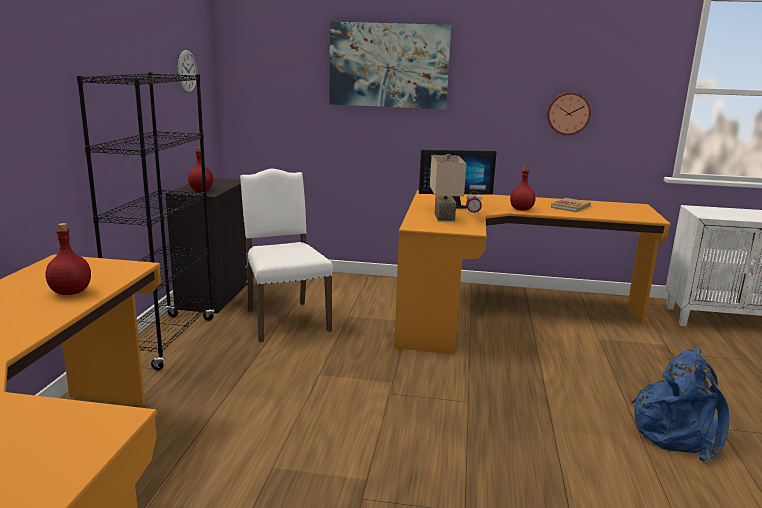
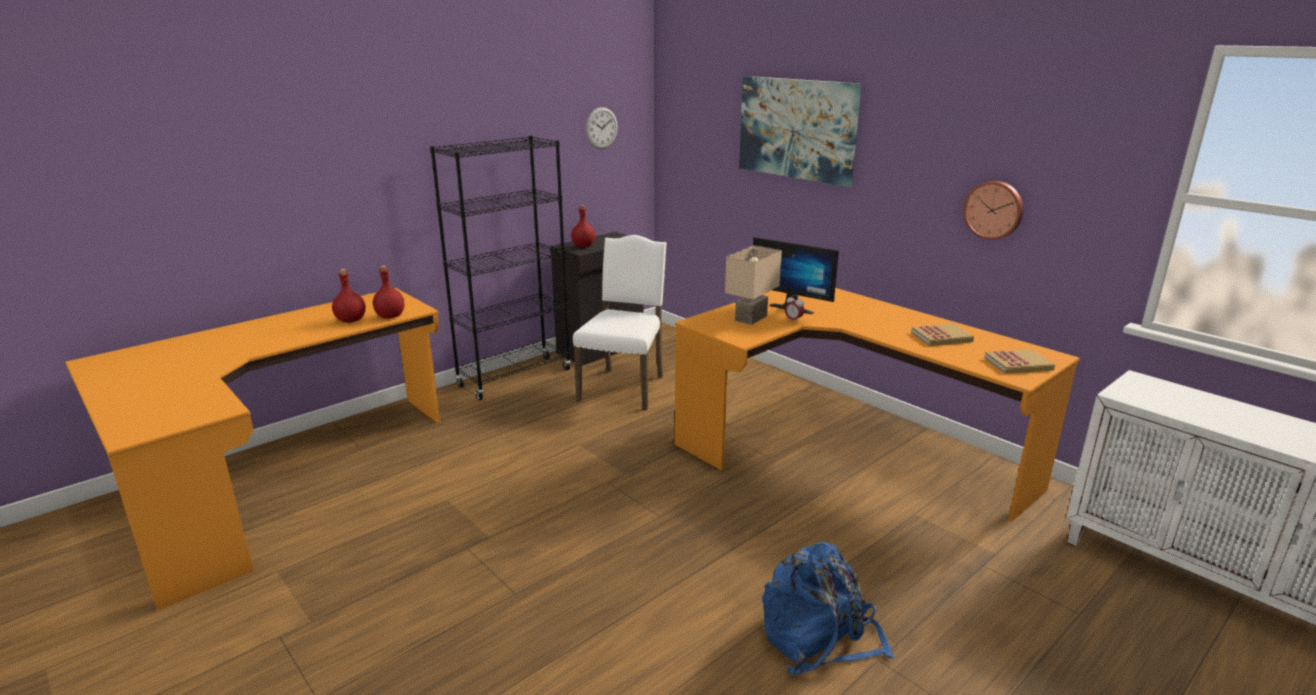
camera: 40 degrees right, 5 degrees up
(521, 209) = (864, 327): red bottle -> red bottle (390, 316)
(635, 212) = (1018, 364): none -> book

